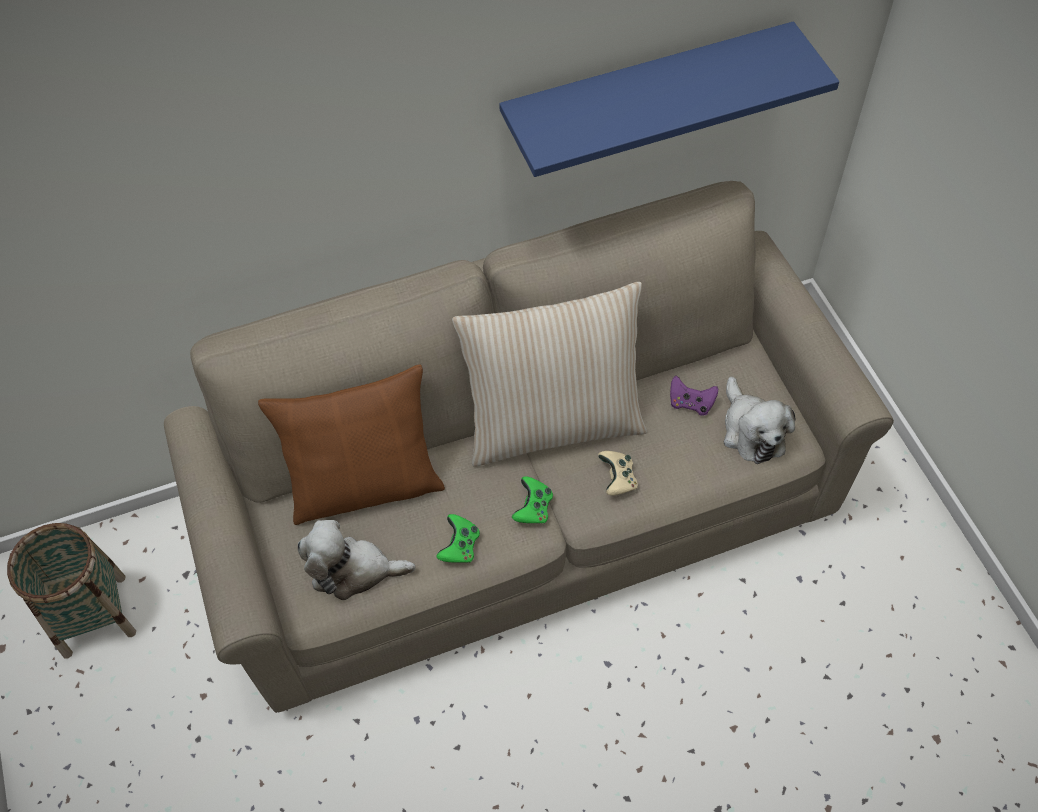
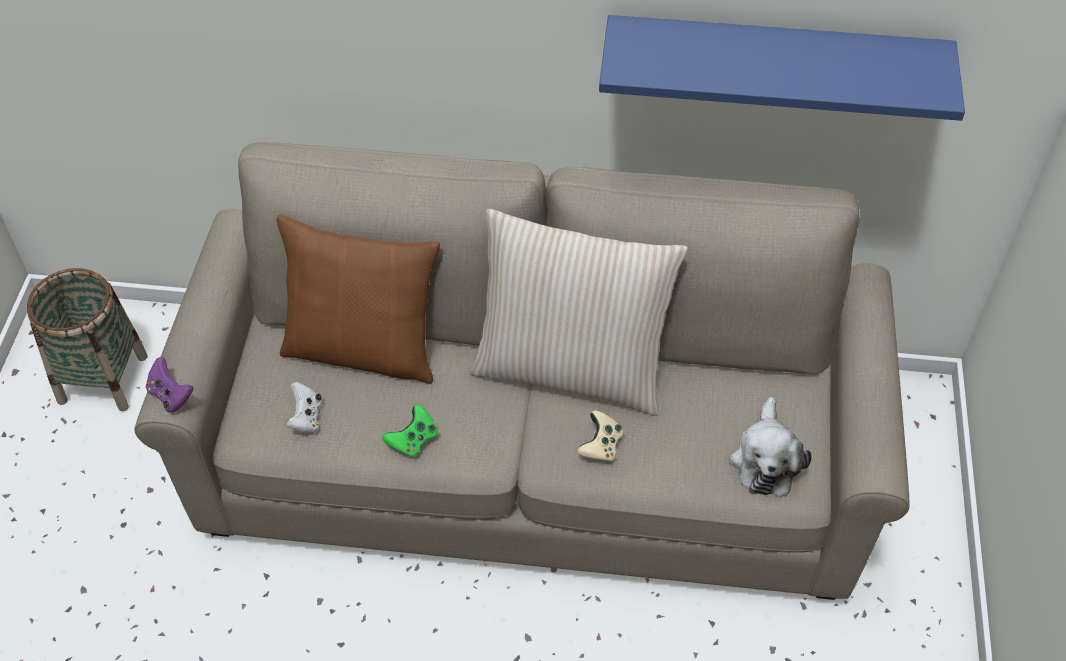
camera: 25 degrees right, 5 degrees down
(353, 570) = (306, 418): plush toy -> white game controller
(533, 508) = (502, 437): green game controller -> none
(691, 403) = (718, 407): purple game controller -> purple game controller (171, 396)

